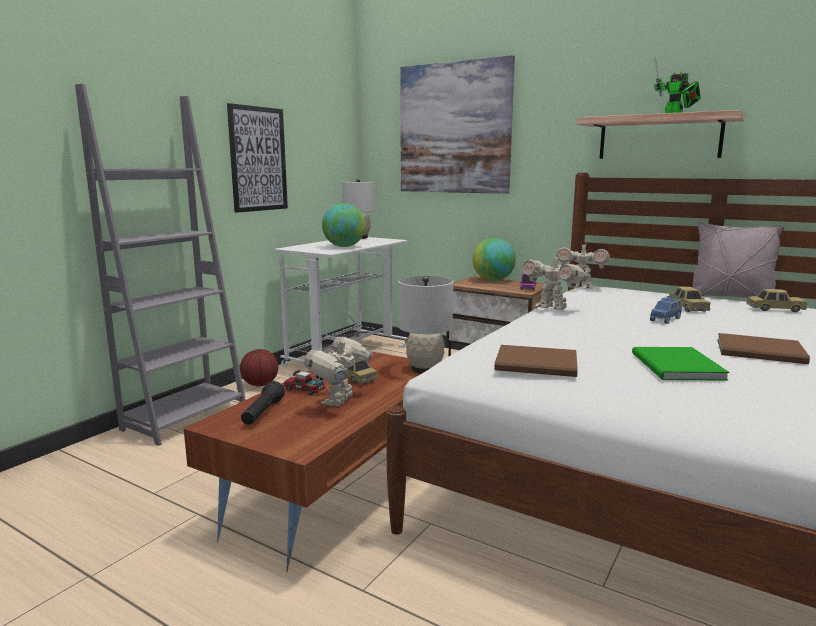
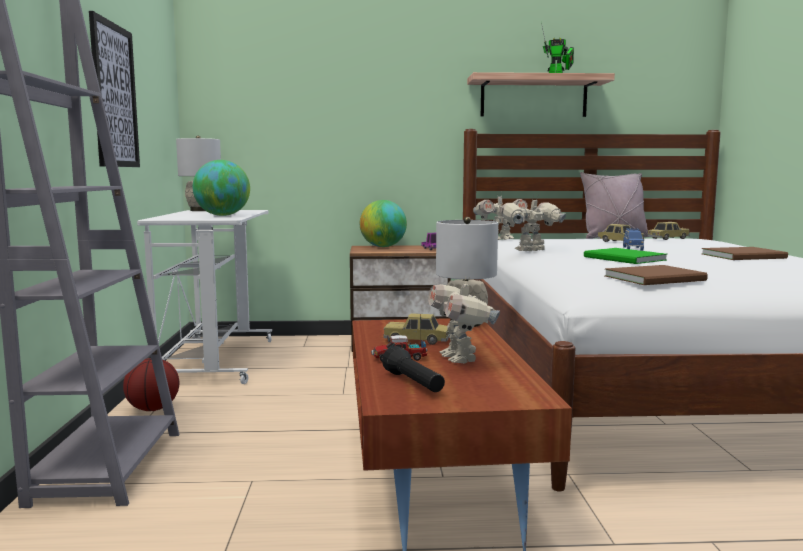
camera: 35 degrees left, 5 degrees down
(454, 128) = (317, 80): picture -> none
(552, 308) = (531, 251): toy robot -> toy robot turned 150 degrees clockwise
(675, 367) = (736, 268): green book -> green book (625, 259)

